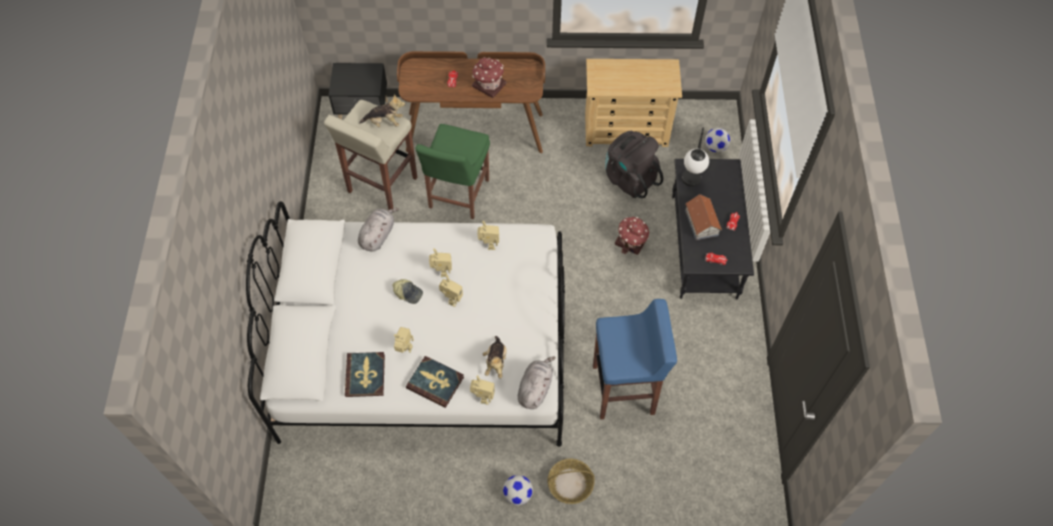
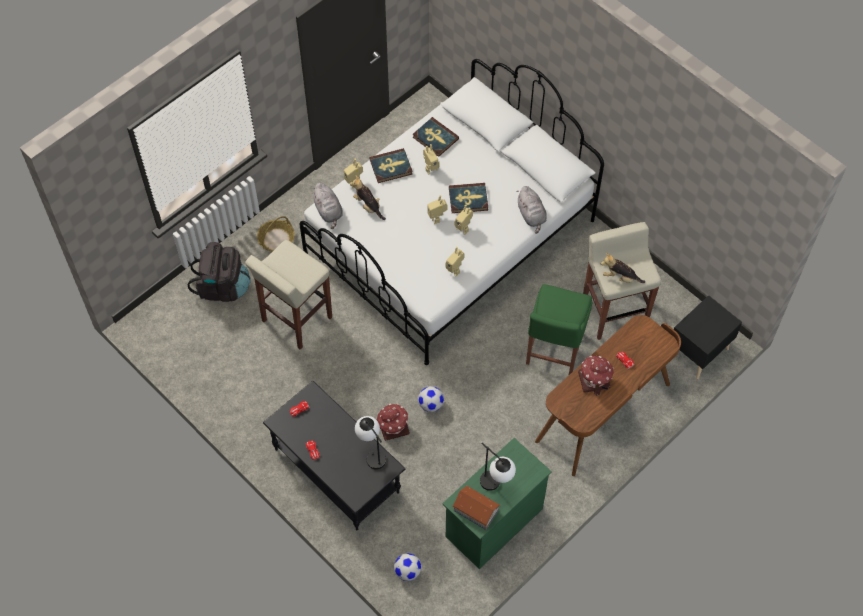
camera: 135 degrees right, 0 degrees up
(385, 122) = (620, 277): plush toy -> plush toy turned 60 degrees clockwise
(408, 293) = (468, 199): cap -> book
(457, 196) = (553, 351): green chair -> green chair turned 135 degrees counterclockwise
(518, 494) = (302, 209): football -> football (431, 404)
(624, 390) = (296, 319): blue stool -> beige stool
(626, 129) = (493, 523): beige dresser -> green dresser
(629, 178) = (447, 479): black backpack -> black backpack (223, 287)
(634, 77) = (496, 486): none -> table lamp
(701, 223) = (335, 429): toy house -> toy house (475, 510)

